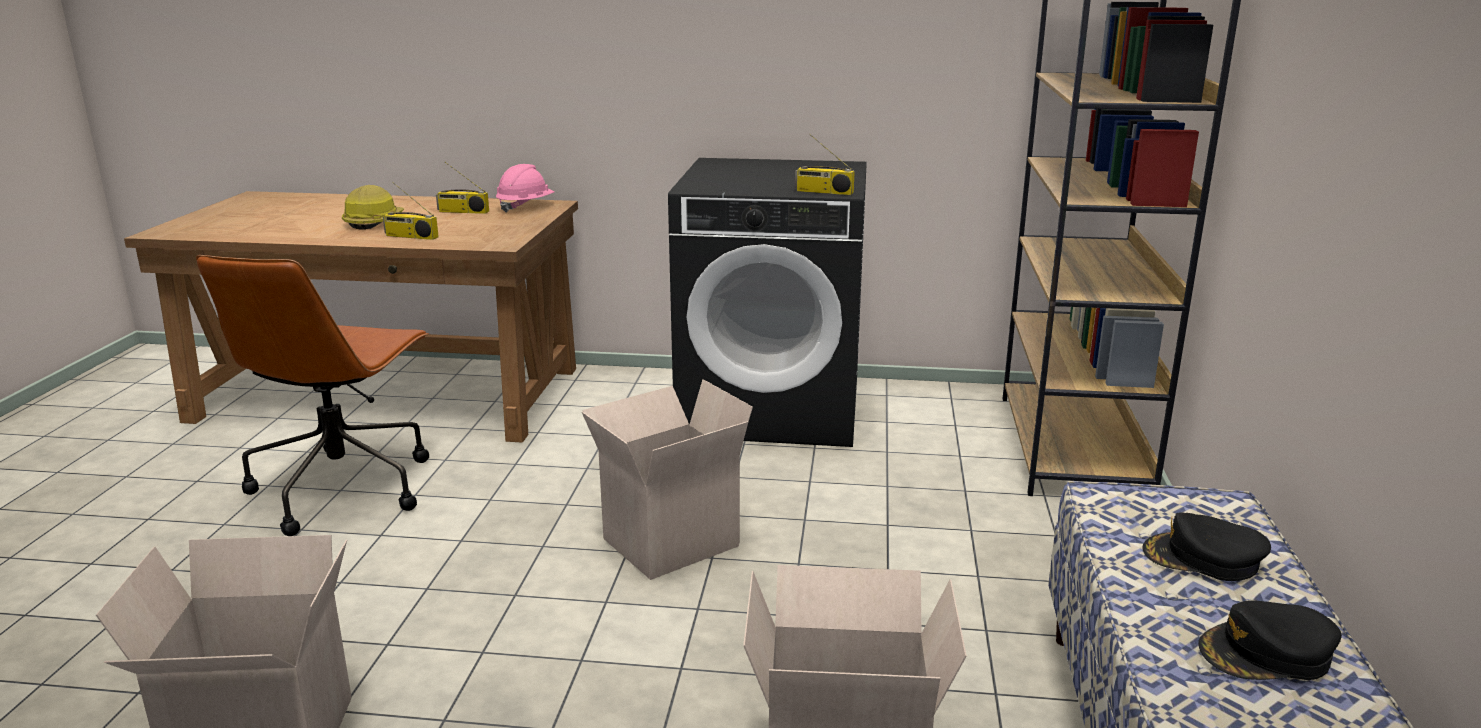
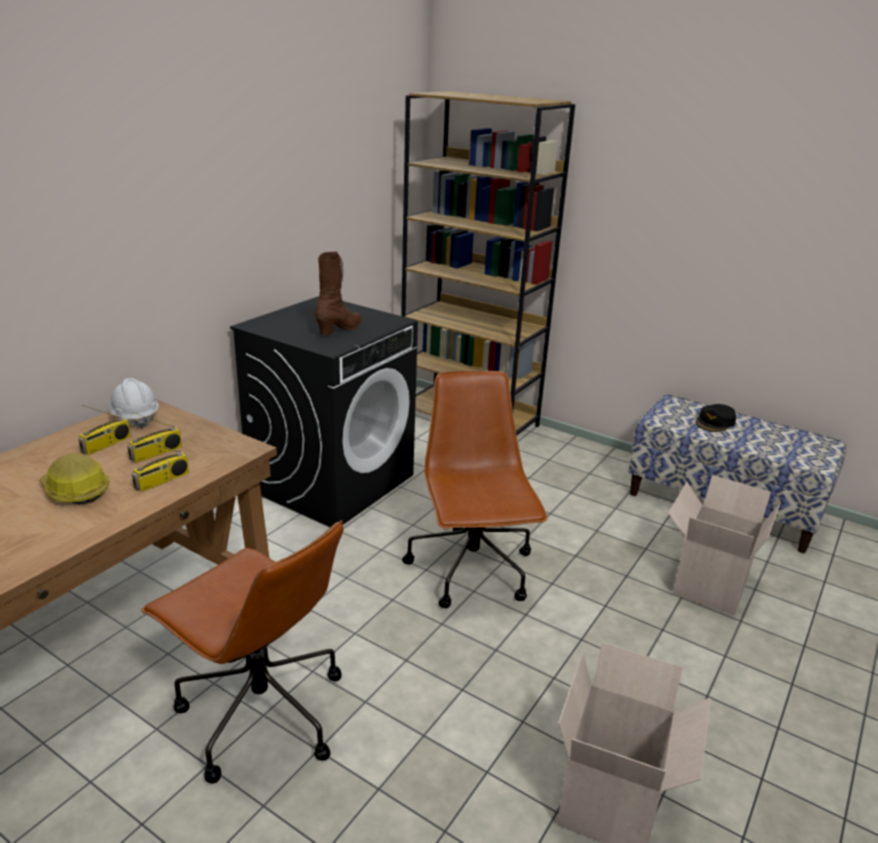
camera: 65 degrees left, 5 degrees up
(525, 207) = (135, 417): pink hard hat -> white hard hat
(670, 540) = (472, 571): cardboard box -> brown office chair
(762, 182) = (340, 329): none -> brown boot
(823, 192) = (390, 324): radio -> radio (156, 453)
(1267, 653) = (782, 438): black cap -> none

